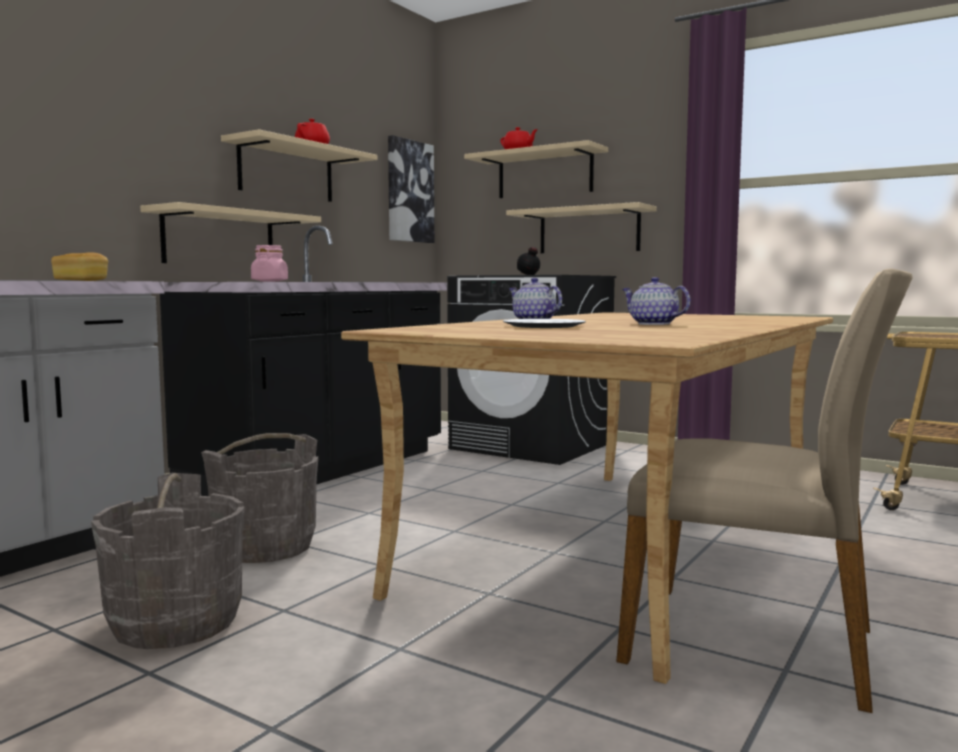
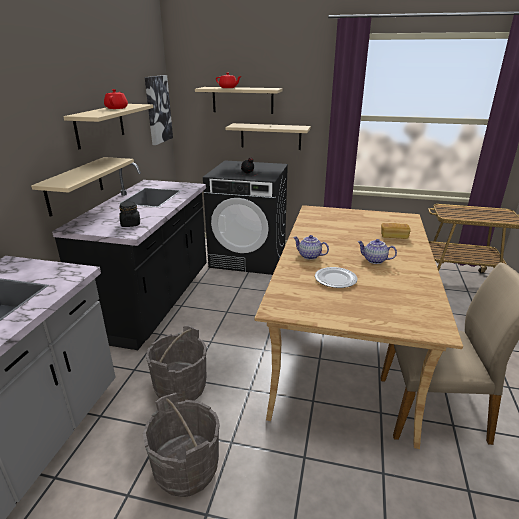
camera: 20 degrees left, 20 degrees up
(80, 281) = (34, 268): bread -> bread (394, 236)
(270, 281) = (130, 224): pink jar -> black jar

